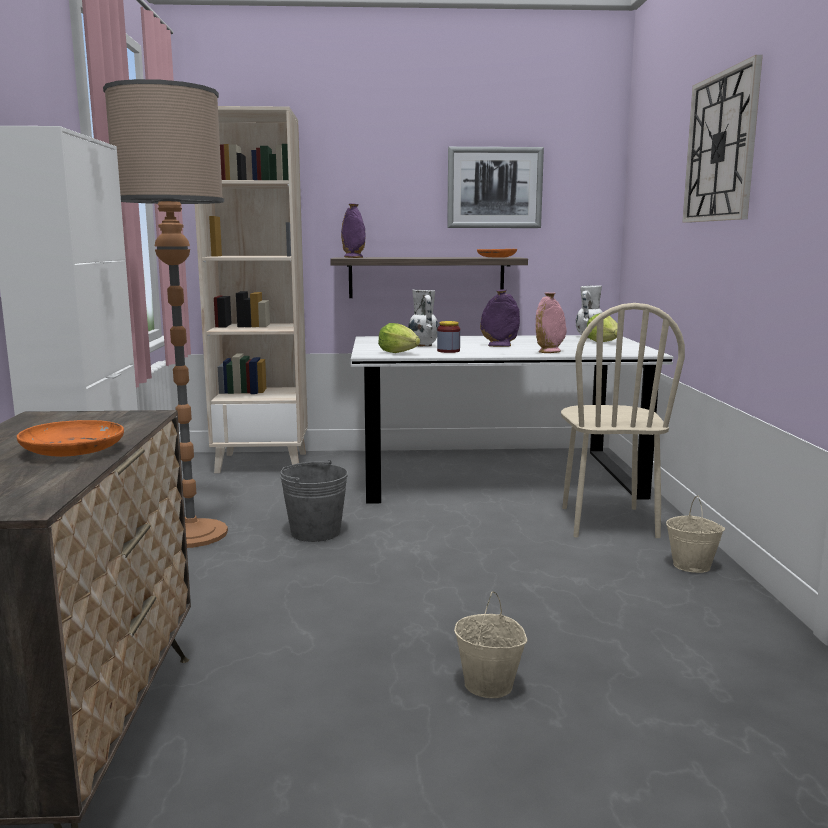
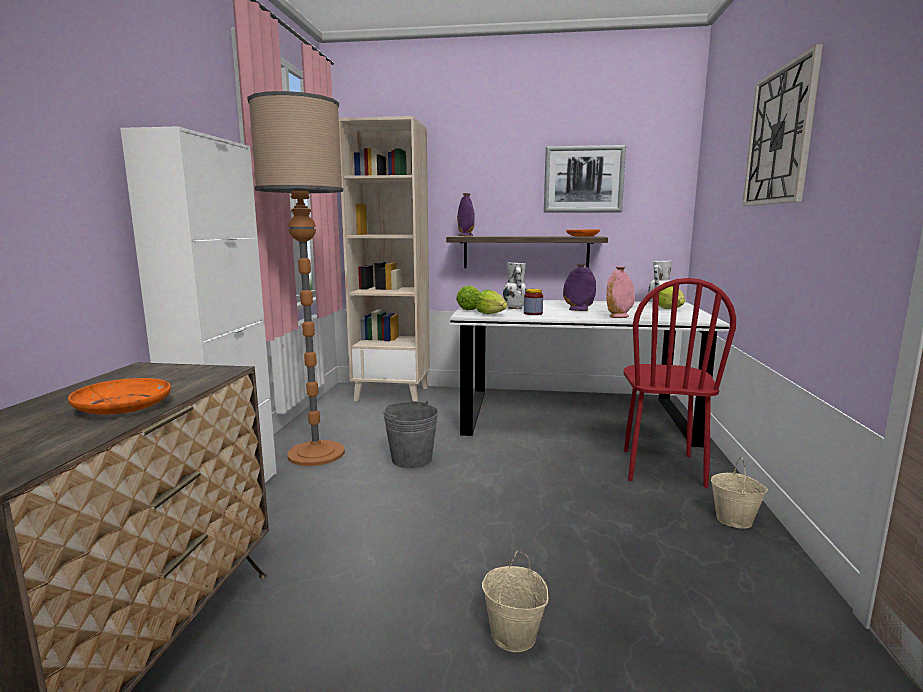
camera: 10 degrees right, 0 degrees up
(369, 348) = (470, 309): none -> lettuce
(607, 522) = (661, 467): beige chair -> red chair

